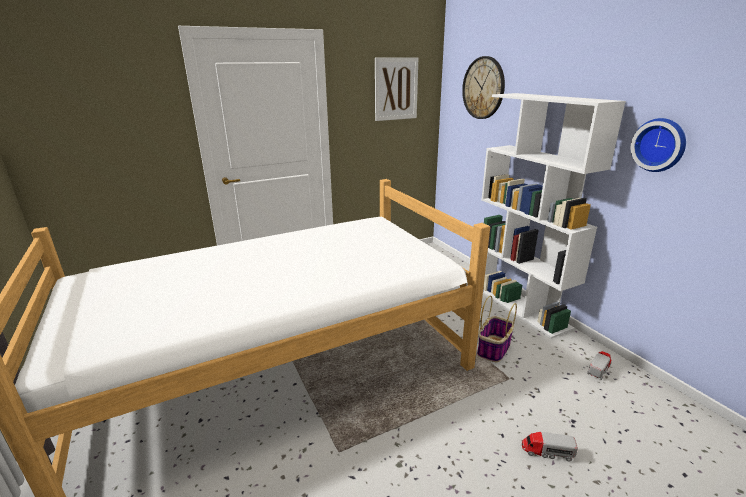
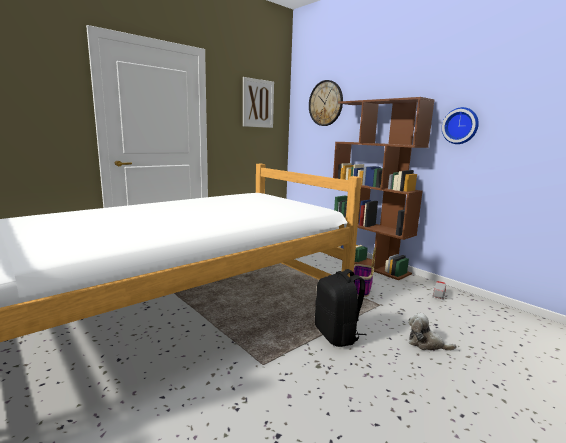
camera: 15 degrees left, 10 degrees down
(438, 421) = (337, 335): none -> black backpack
(519, 306) = (367, 264): white bookcase -> brown bookcase
(547, 451) = (426, 343): toy truck -> plush toy

